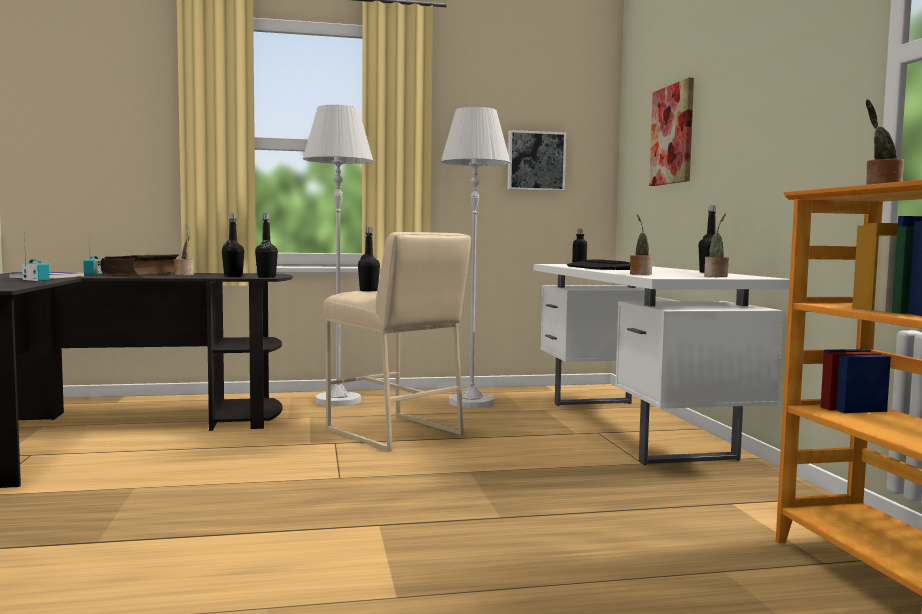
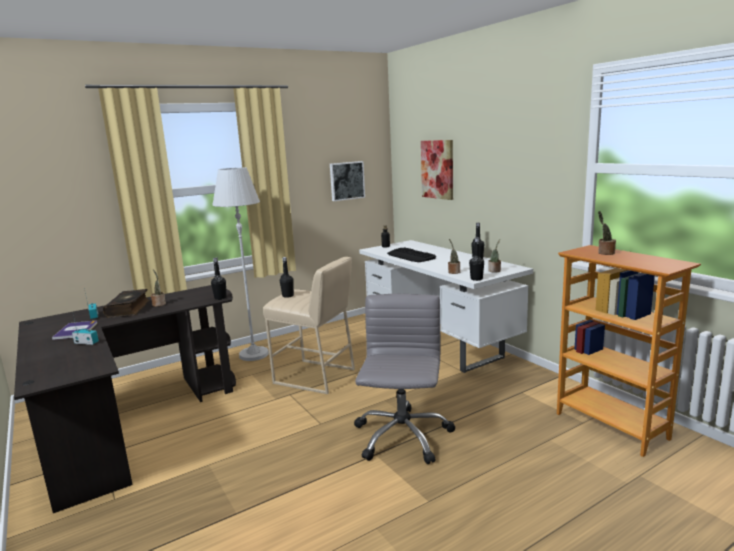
camera: 20 degrees left, 10 degrees up
(233, 276) = (196, 300): black bottle -> black bottle (476, 279)
(449, 513) = (402, 436): none -> grey office chair
(471, 402) = (334, 339): white floor lamp -> none

